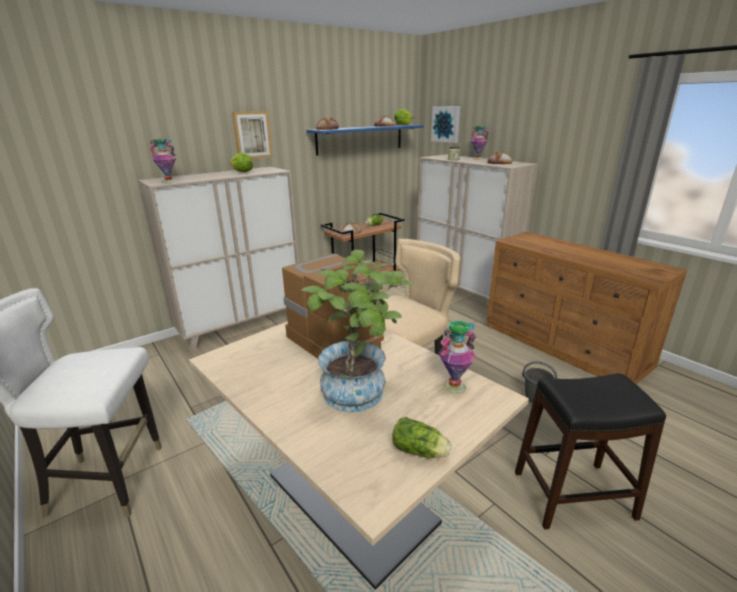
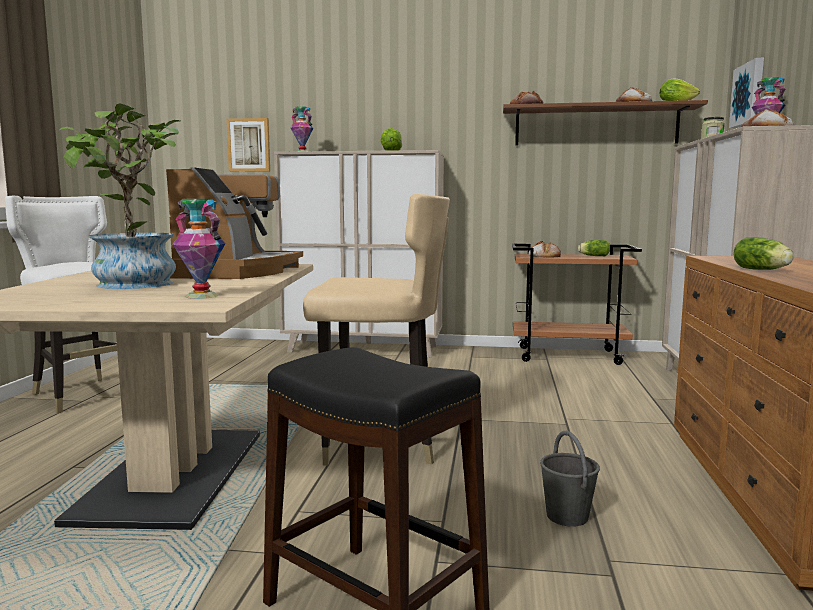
camera: 45 degrees right, 15 degrees down
(252, 135) = (426, 114): picture -> picture (249, 145)
(360, 139) = (596, 126): blue shelf -> brown shelf
(421, 451) = (51, 302): lettuce -> lettuce (763, 270)

